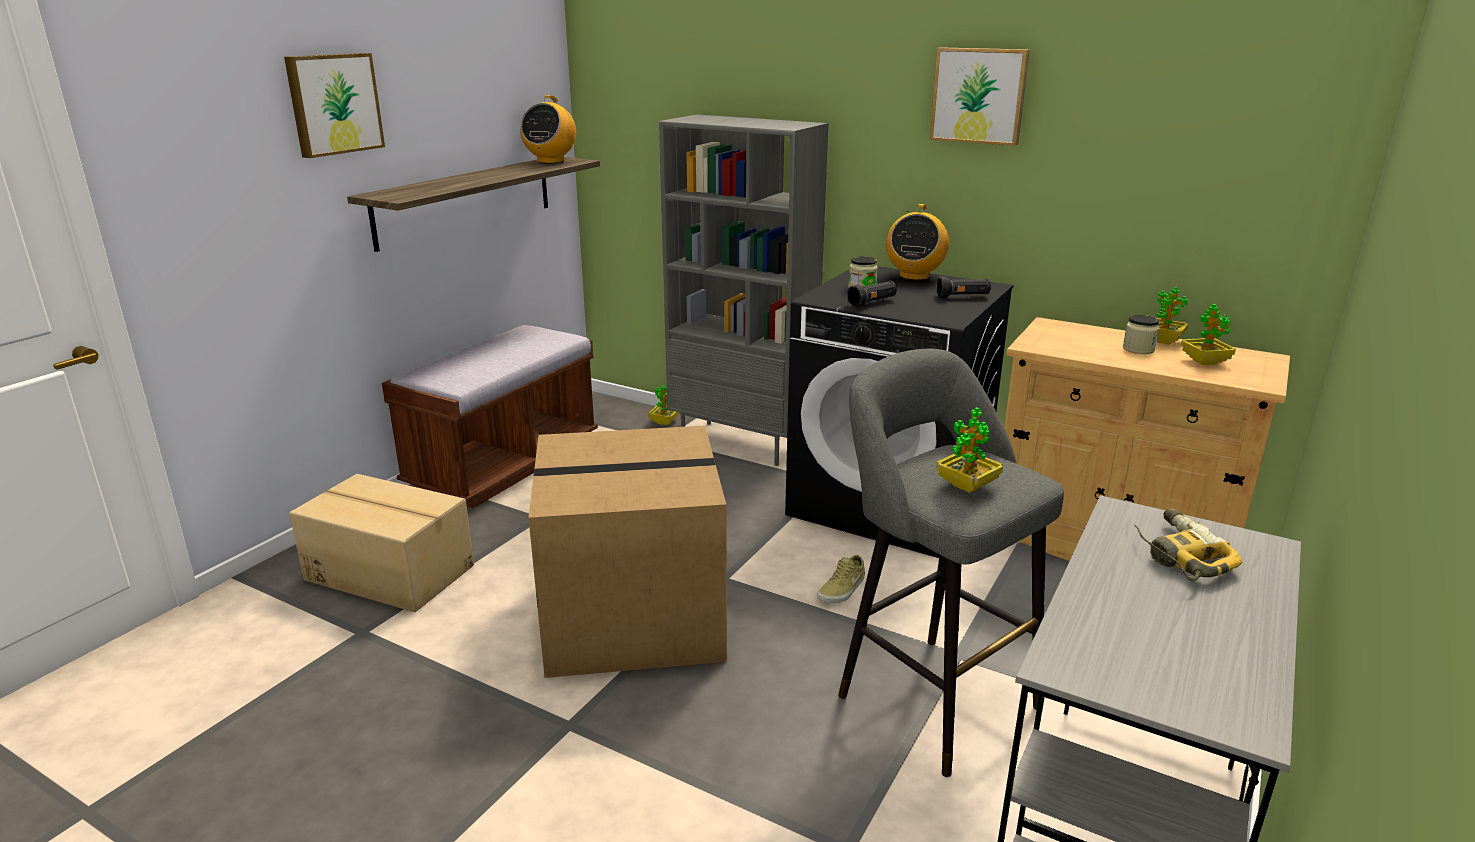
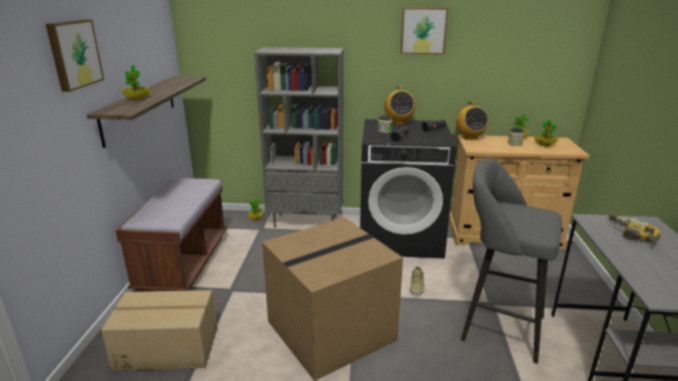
camera: 25 degrees left, 0 degrees up
(550, 161) = (178, 80): radio -> radio (469, 137)
(967, 485) = (532, 222): potted plant -> potted plant (137, 98)

